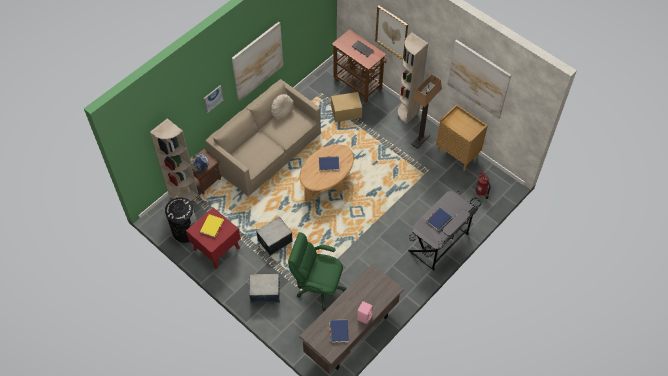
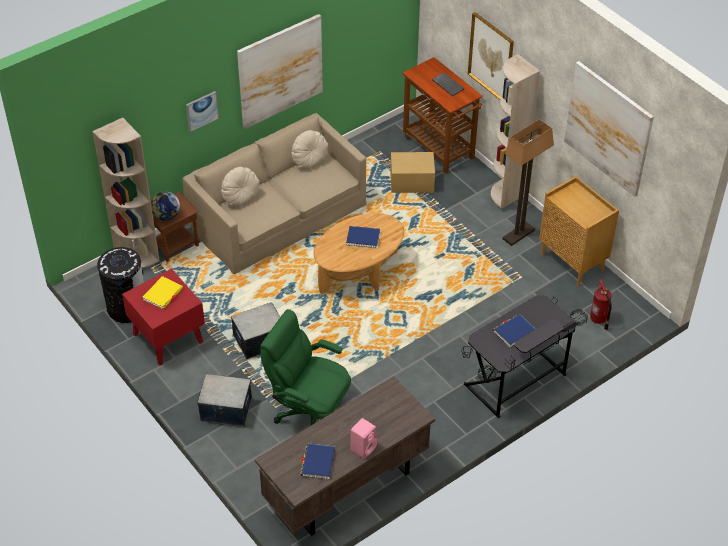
camera: 10 degrees right, 10 degrees down
(244, 147) = (241, 199): none -> beige pillow

